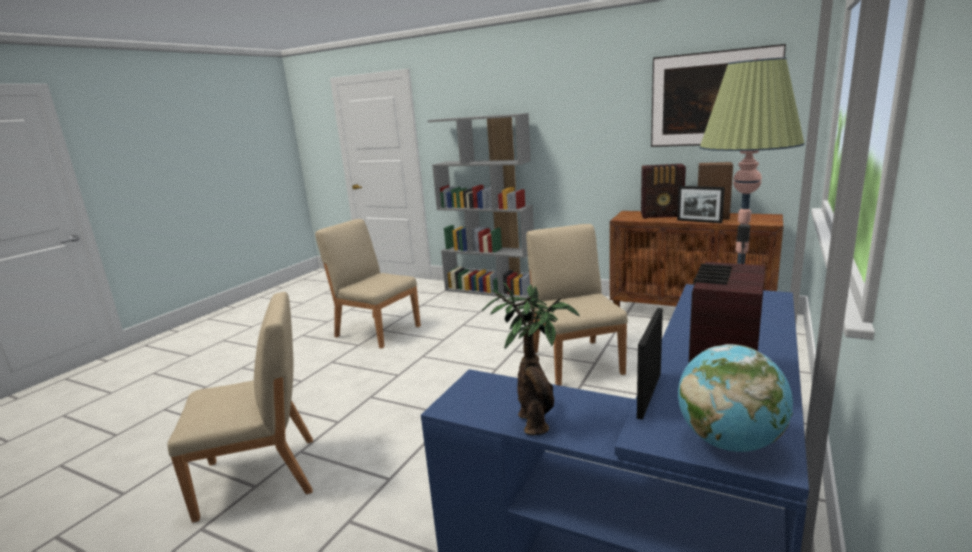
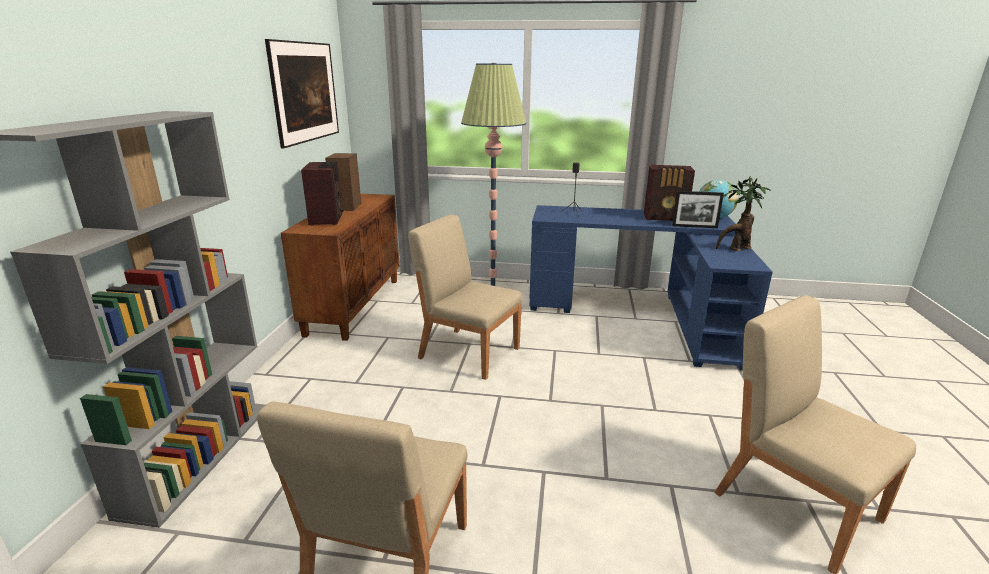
camera: 110 degrees left, 5 degrees up
(576, 361) = (468, 352): beige chair -> beige chair turned 60 degrees clockwise
(699, 221) = (364, 210): picture frame -> none

